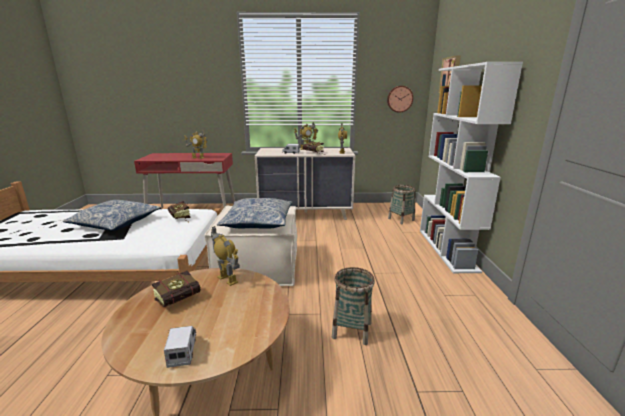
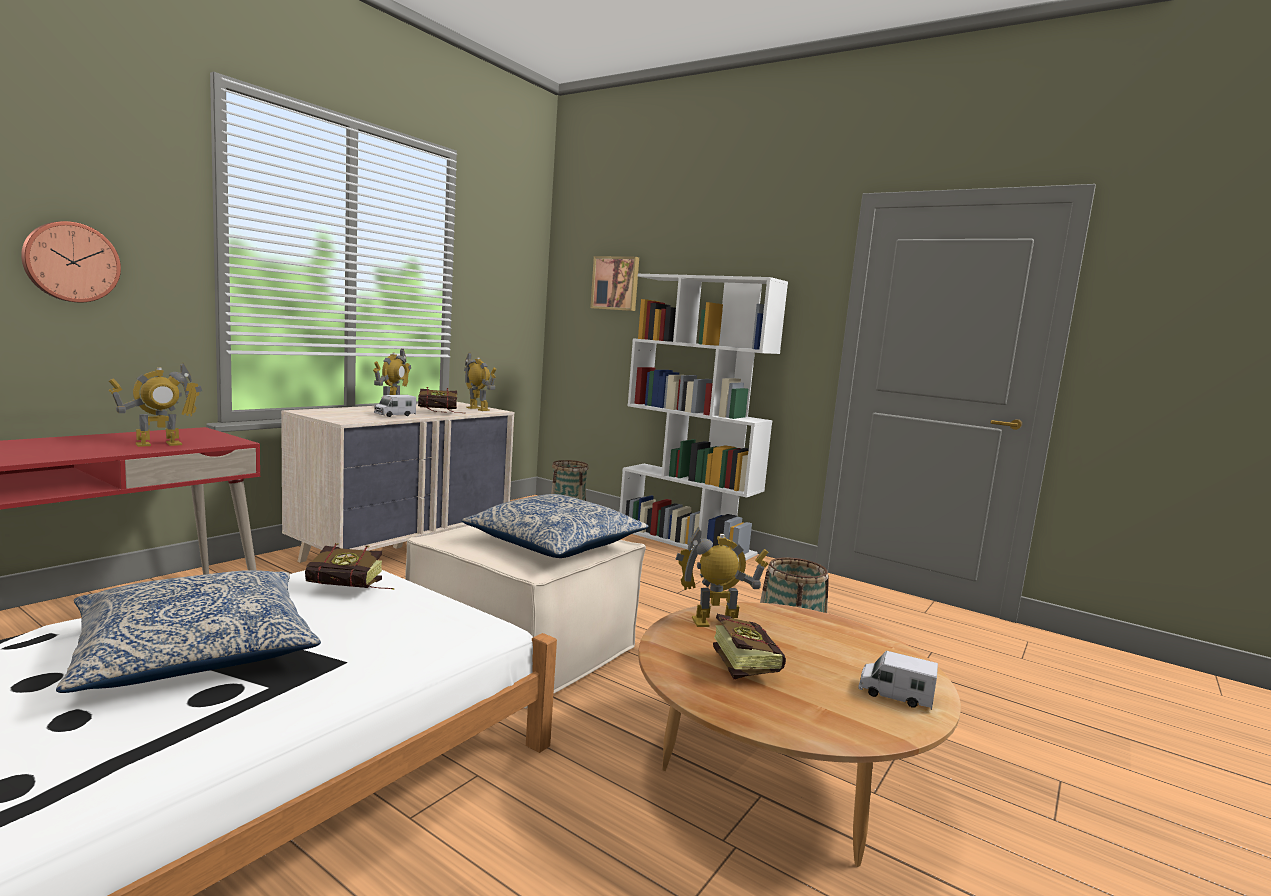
camera: 55 degrees left, 10 degrees down
(399, 99) = (511, 313): wall clock -> wall clock (71, 262)

